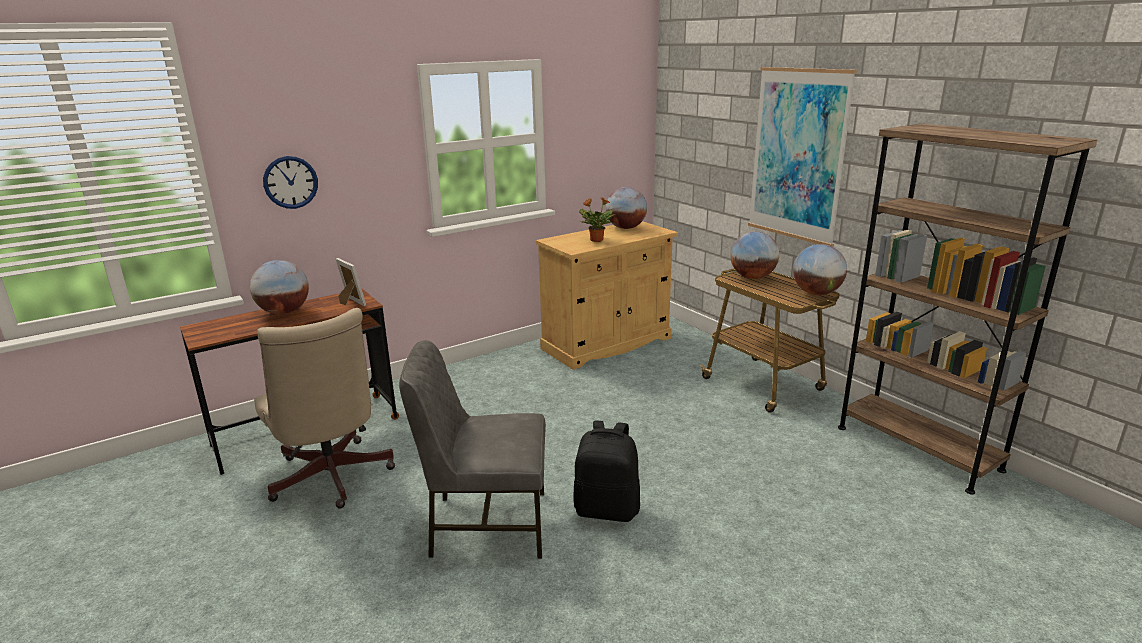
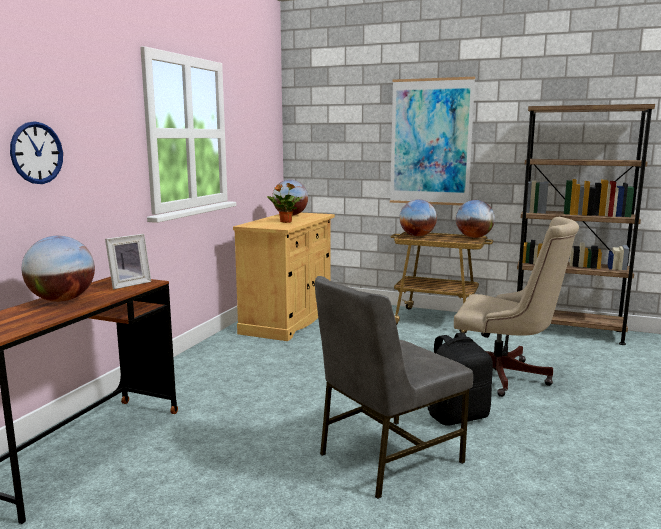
camera: 35 degrees left, 10 degrees down
(331, 480) = (181, 479): beige office chair -> beige office chair (504, 377)
(350, 303) = (128, 284): picture frame -> picture frame turned 120 degrees clockwise

